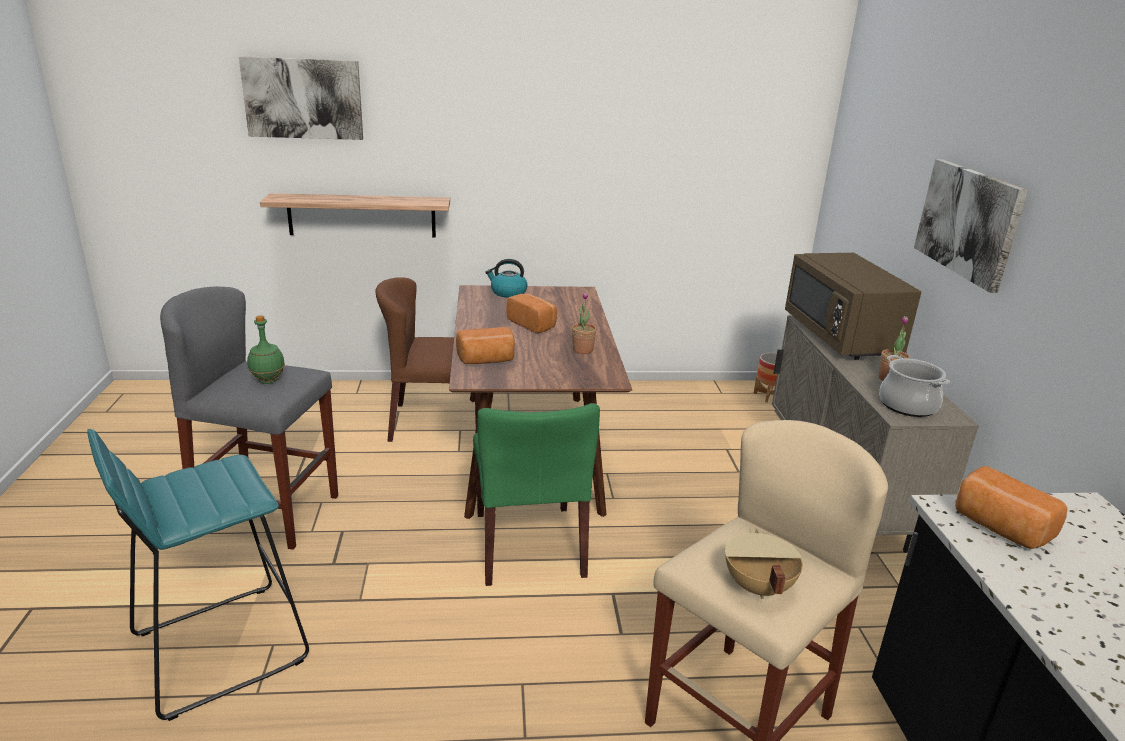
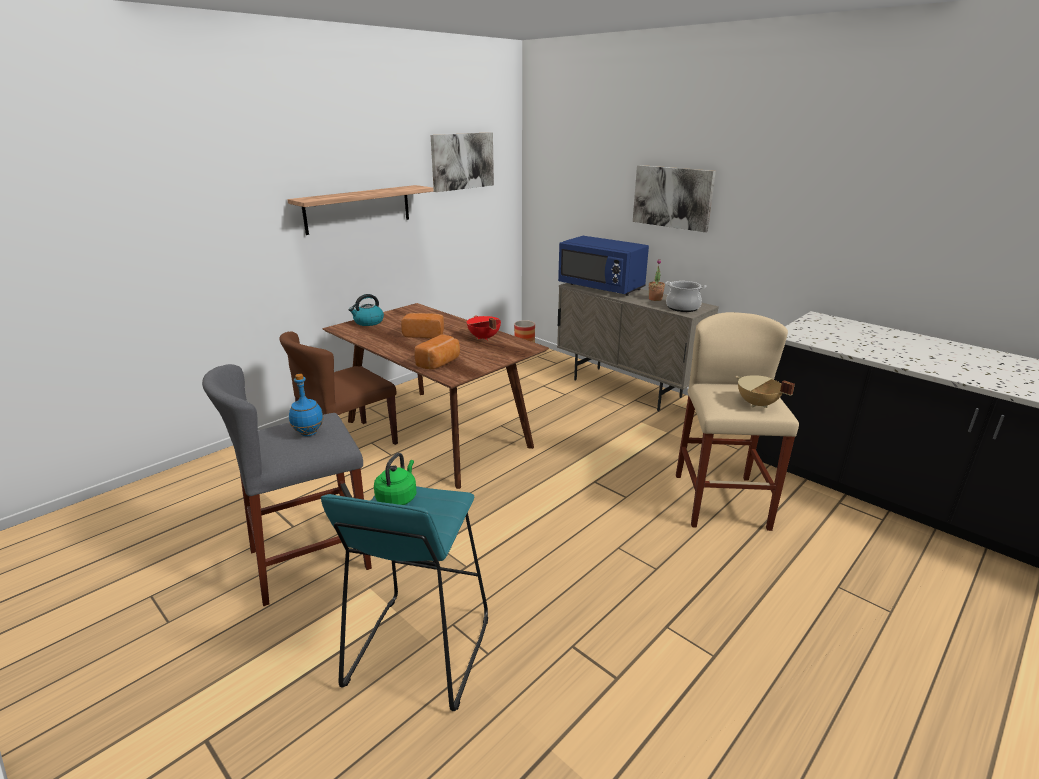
camera: 40 degrees left, 0 degrees up
(216, 472) = (397, 498): none -> green kettle
(267, 381) = (308, 433): green bottle -> blue bottle
(303, 98) = (137, 184): picture -> picture (462, 161)
(362, 215) = (214, 289): shelf -> shelf (358, 209)
(529, 545) = (517, 482): green chair -> none
(582, 350) = (483, 338): potted plant -> red cooking pot
(841, 337) = (601, 287): brown microwave -> blue microwave
(999, 527) = (812, 334): bread -> none

